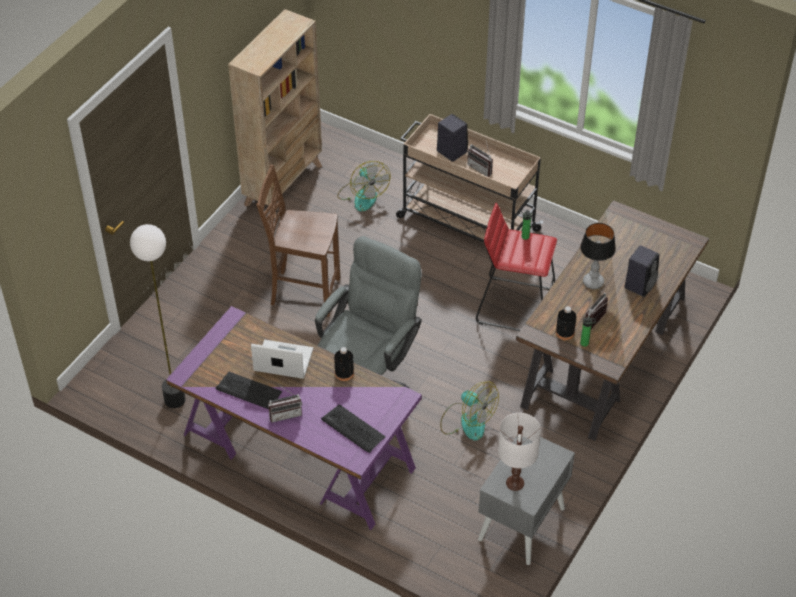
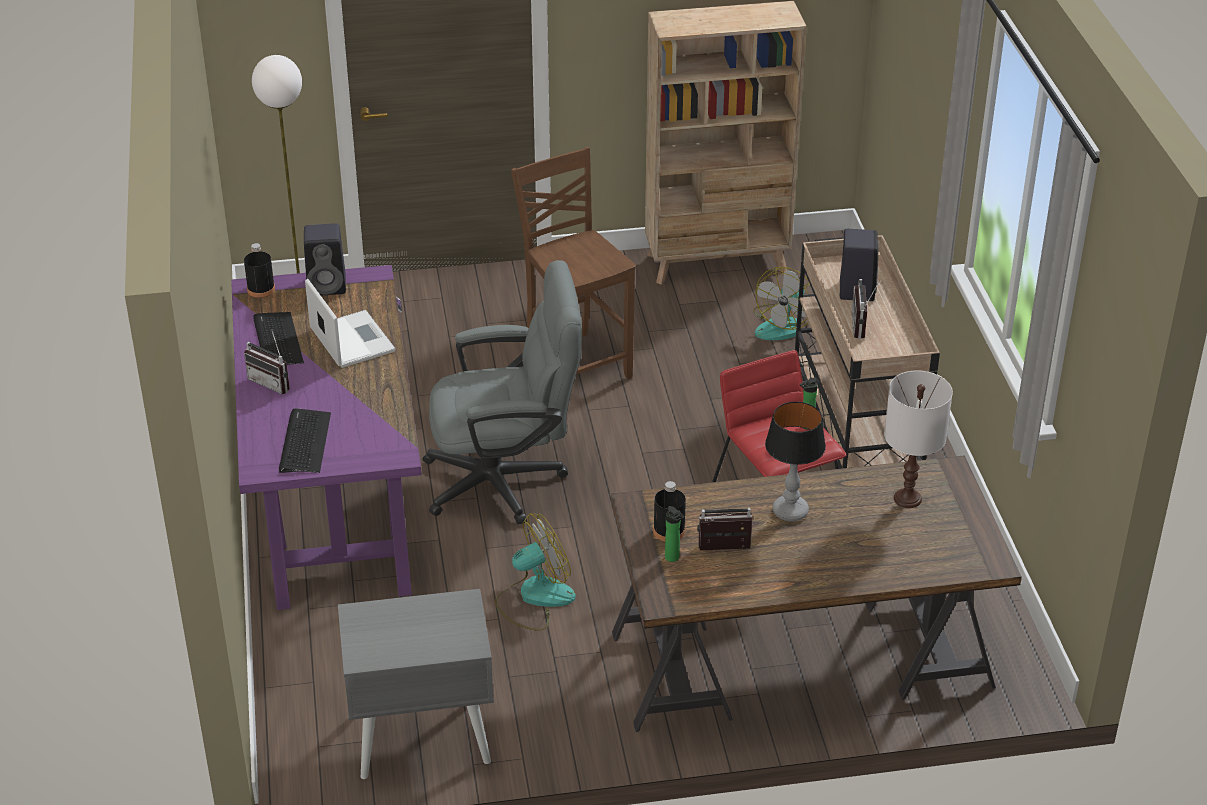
camera: 50 degrees right, 10 degrees down
(344, 373) = (384, 392): black bottle -> black bottle (261, 289)
(467, 421) = (534, 598): fan -> fan turned 120 degrees counterclockwise
(515, 483) = (381, 629): white table lamp -> white table lamp (908, 498)
(640, 284) = (844, 554): black speaker -> black speaker (328, 285)

